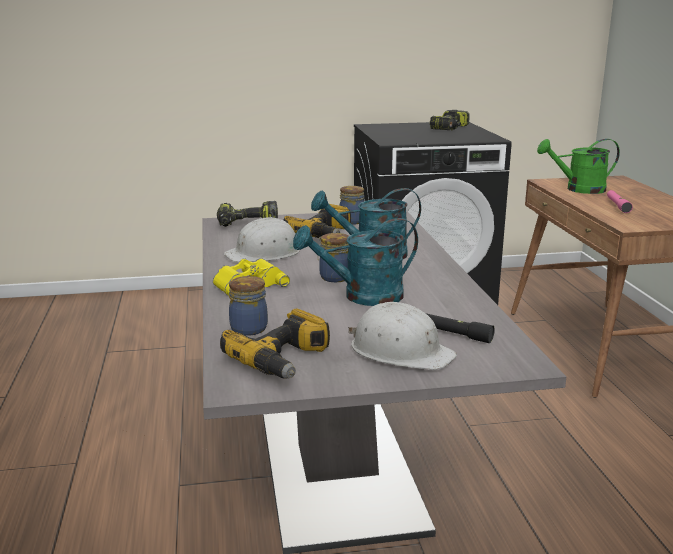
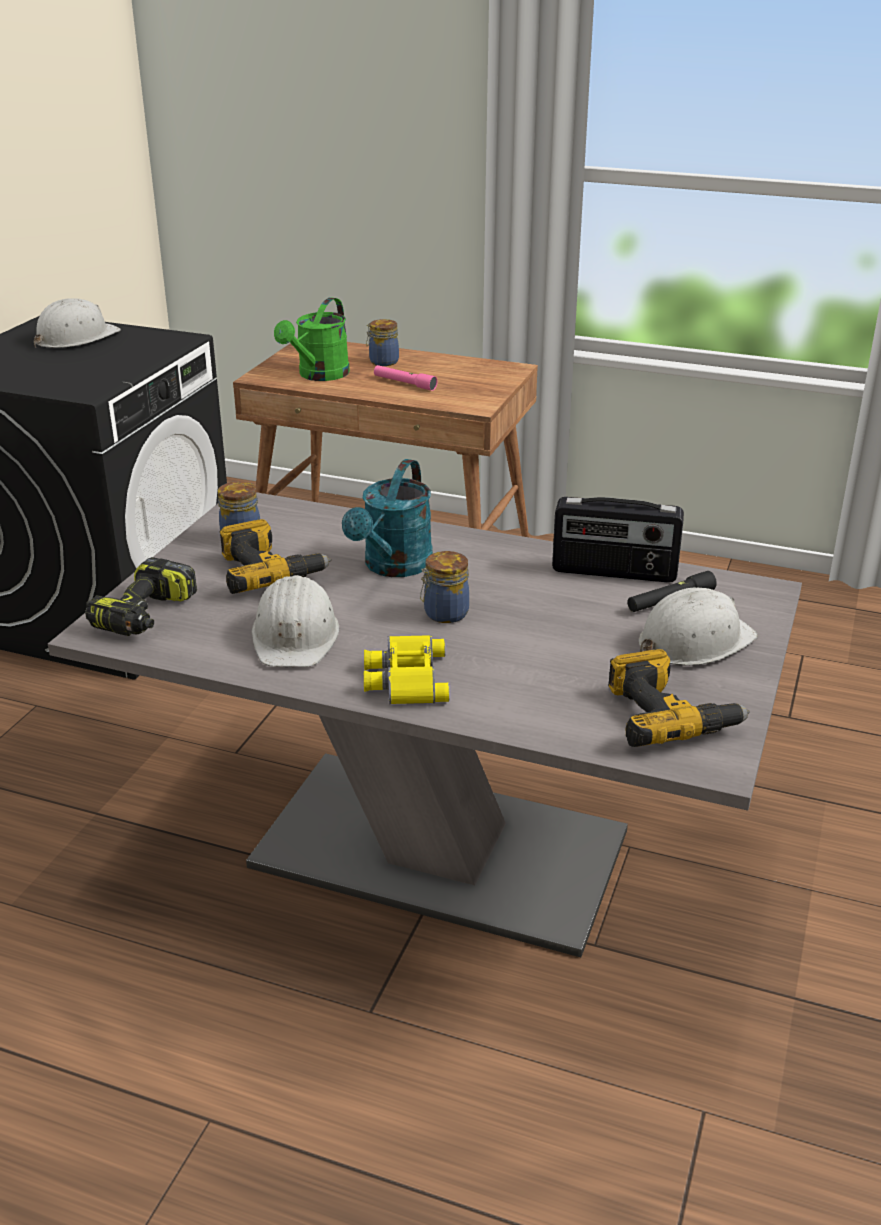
camera: 60 degrees left, 10 degrees up
(249, 328) = (556, 715): jar -> jar (382, 362)
(363, 297) = (527, 615): turquoise watering can -> none
(450, 129) = (75, 338): power drill -> white hard hat
(463, 308) = (614, 572): none -> radio

